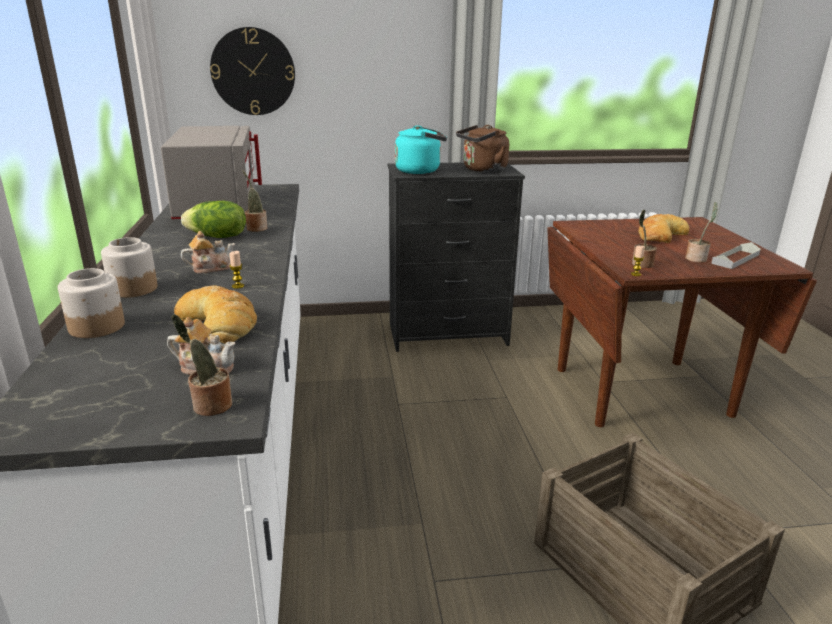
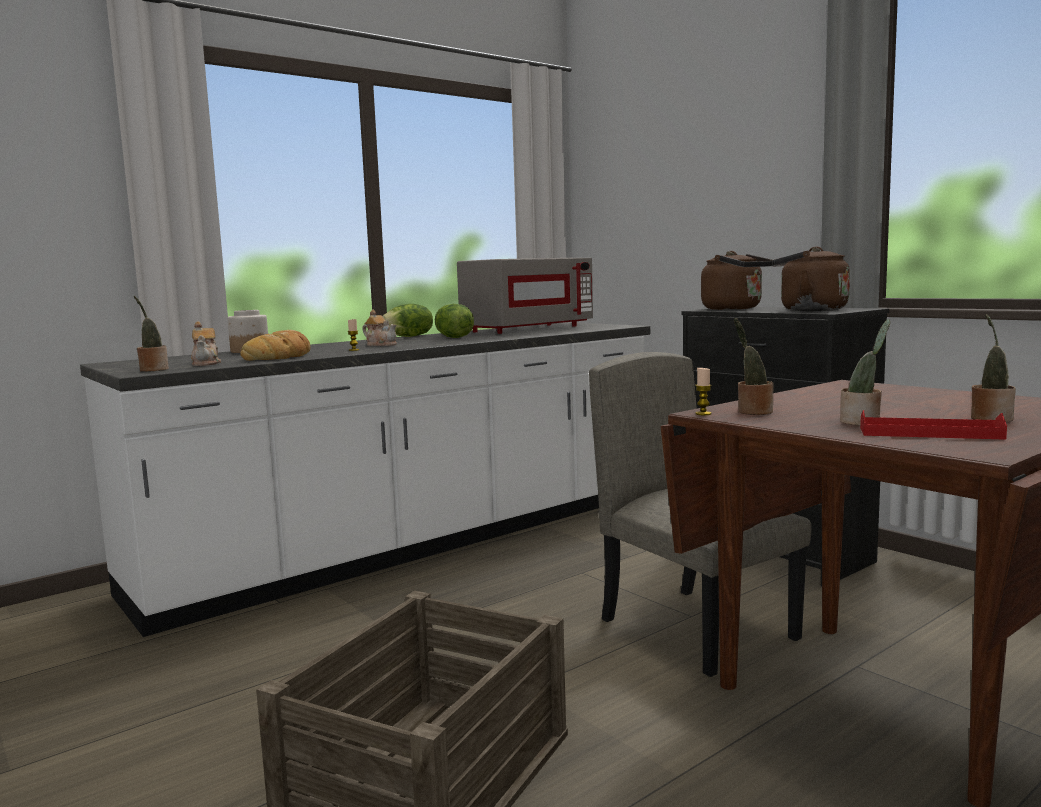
camera: 60 degrees right, 15 degrees down
(133, 289) = (319, 345): jar -> none
(151, 245) = (408, 336): none -> lettuce
(253, 72) = (644, 210): wall clock -> none
(256, 228) = (492, 337): potted plant -> potted plant (990, 418)
(420, 171) = (735, 309): turquoise kettle -> brown kettle
(525, 402) = (698, 629): none -> beige chair
(660, 235) = (930, 404): bread -> none
(735, 259) = (929, 433): grey tray -> red tray

